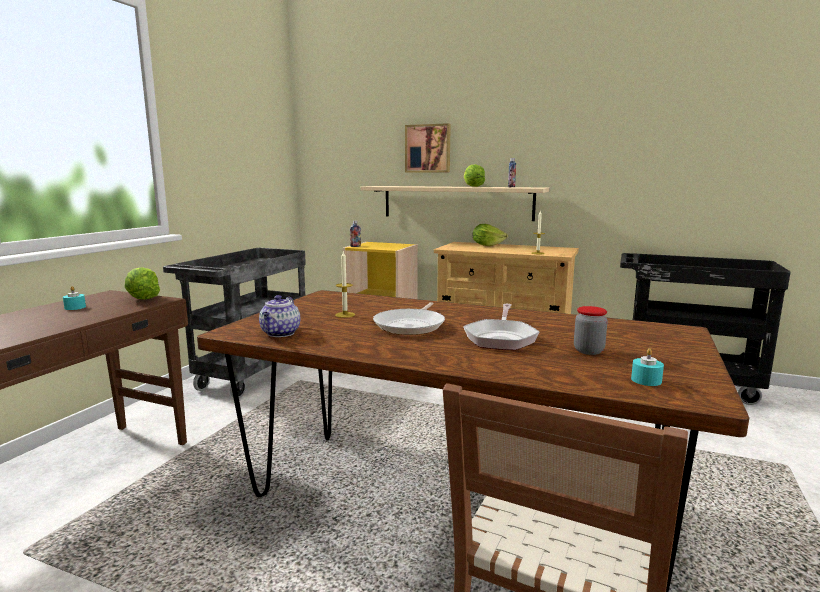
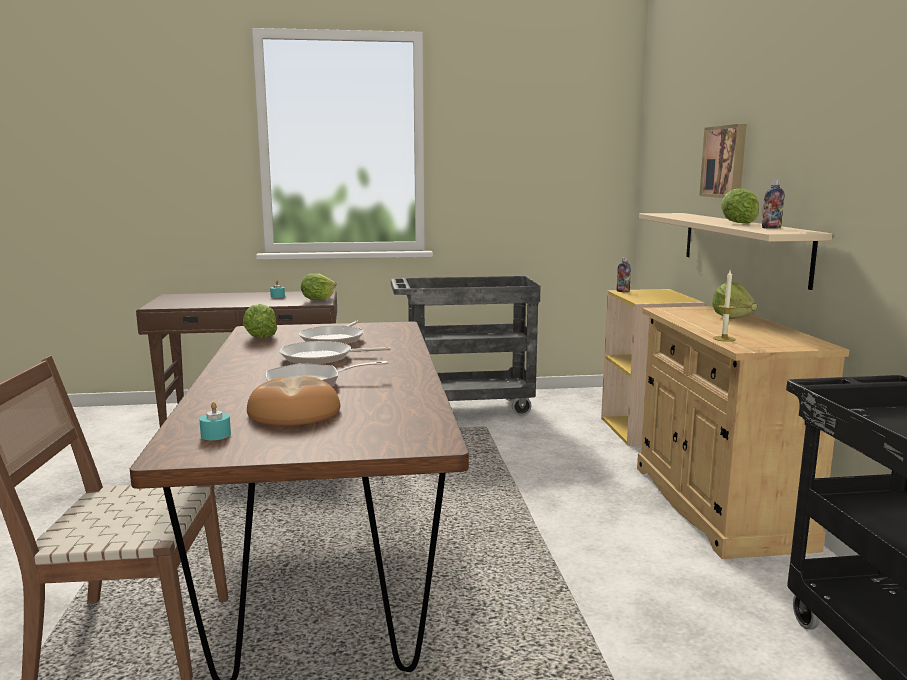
camera: 60 degrees right, 0 degrees up
(280, 333) = (260, 337): teapot -> lettuce
(345, 315) = (334, 339): candle -> frying pan
(588, 351) = (295, 412): jar -> bread

